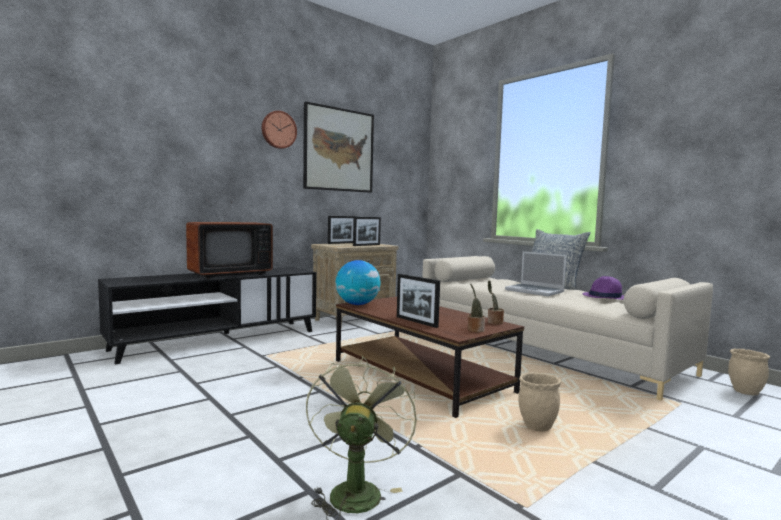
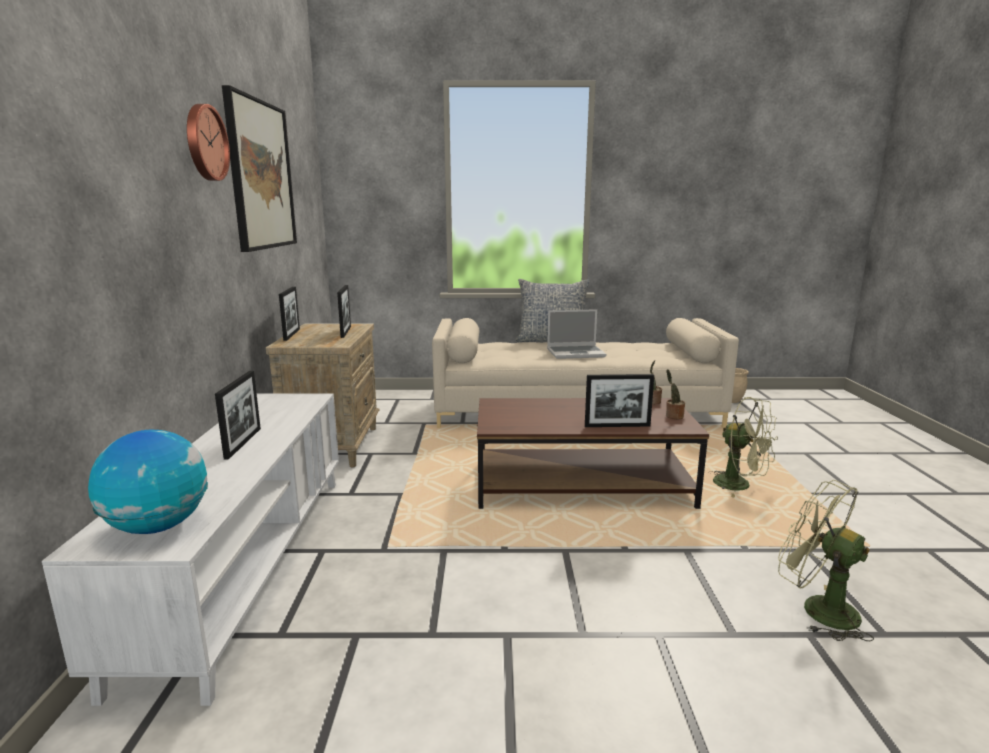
camera: 50 degrees left, 10 degrees up
(218, 340) = (247, 564): black tv stand -> white tv stand
(227, 274) = (243, 443): television -> picture frame
(357, 304) = (498, 426): globe -> globe (157, 526)
(537, 426) = (740, 485): beige planter -> green fan
(605, 297) = (628, 345): purple hat -> none

